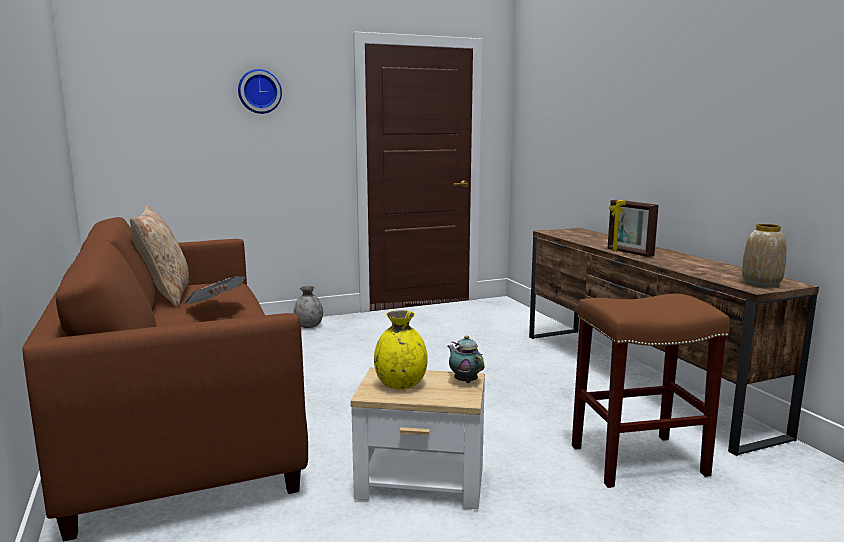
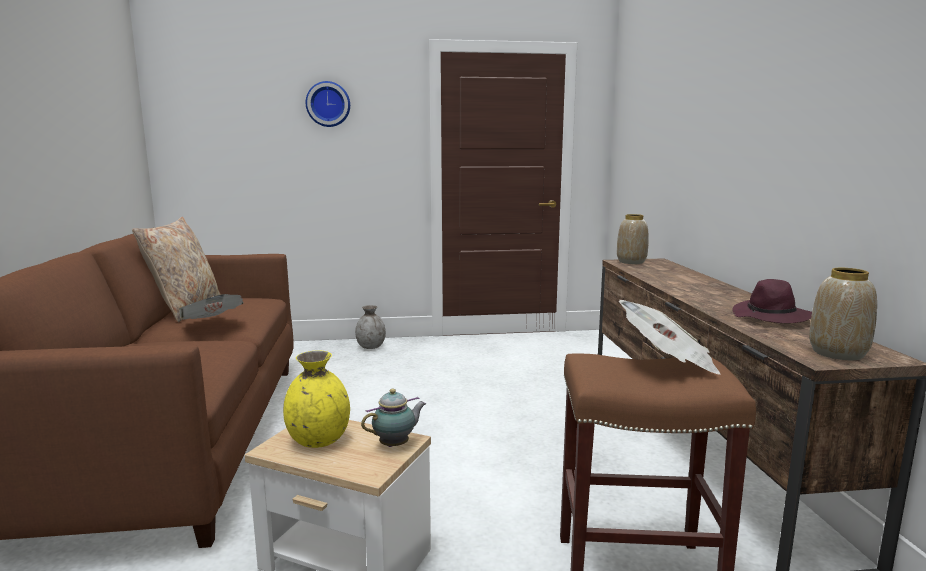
camera: 15 degrees right, 0 degrees up
(465, 381) = (396, 445): teapot -> teapot turned 75 degrees clockwise
(558, 231) = (631, 262): none -> vase
(629, 253) = (690, 294): picture frame -> none
(659, 297) = (668, 361): none -> newspaper
(700, 265) = (771, 317): none -> purple hat

